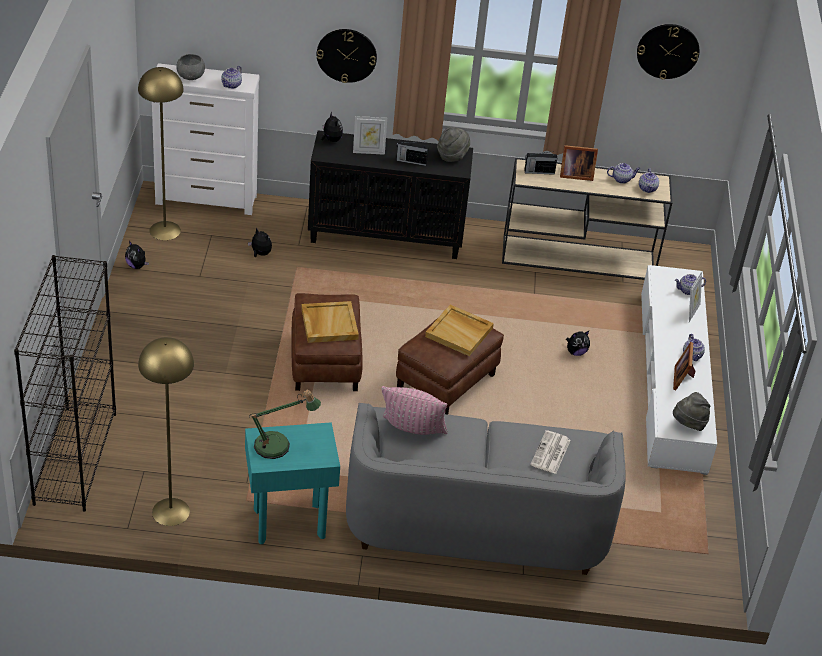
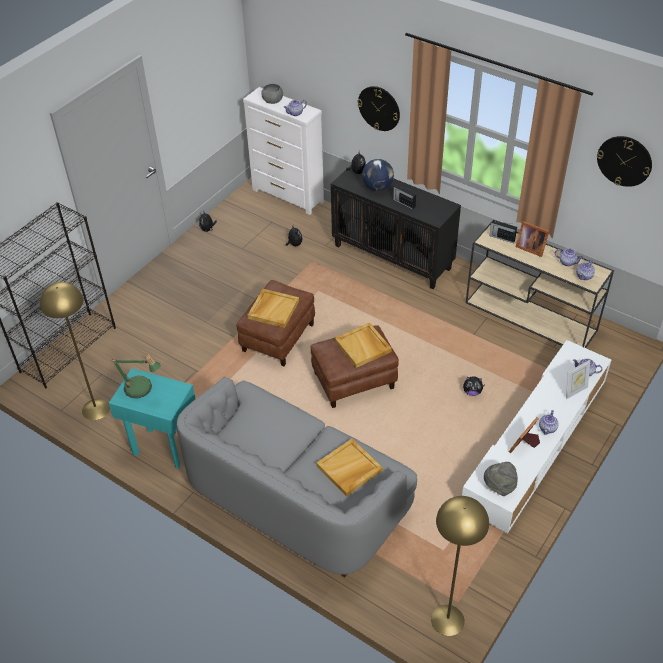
camera: 35 degrees right, 5 degrees up
(165, 230) = (244, 210): yellow floor lamp -> yellow floor lamp (447, 620)
(368, 151) = (378, 187): picture frame -> globe
(412, 431) = (259, 412): pink pillow -> none
(452, 155) = (439, 207): grey hat -> none
(550, 453) = (349, 469): newspaper -> beige tray

